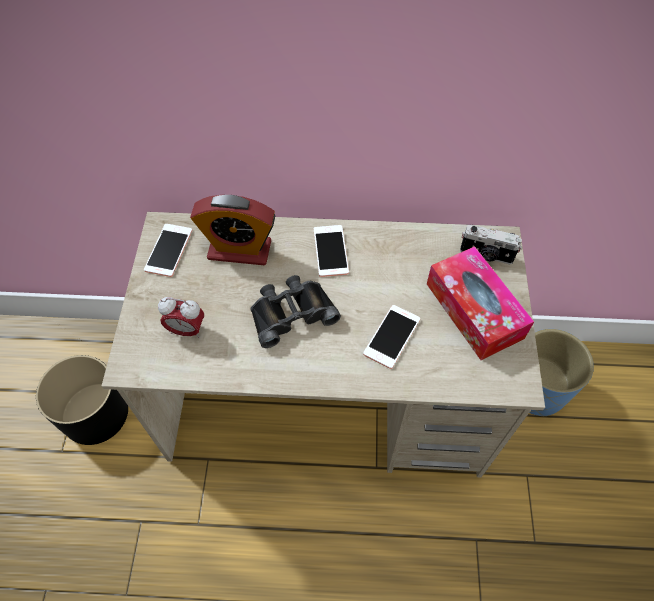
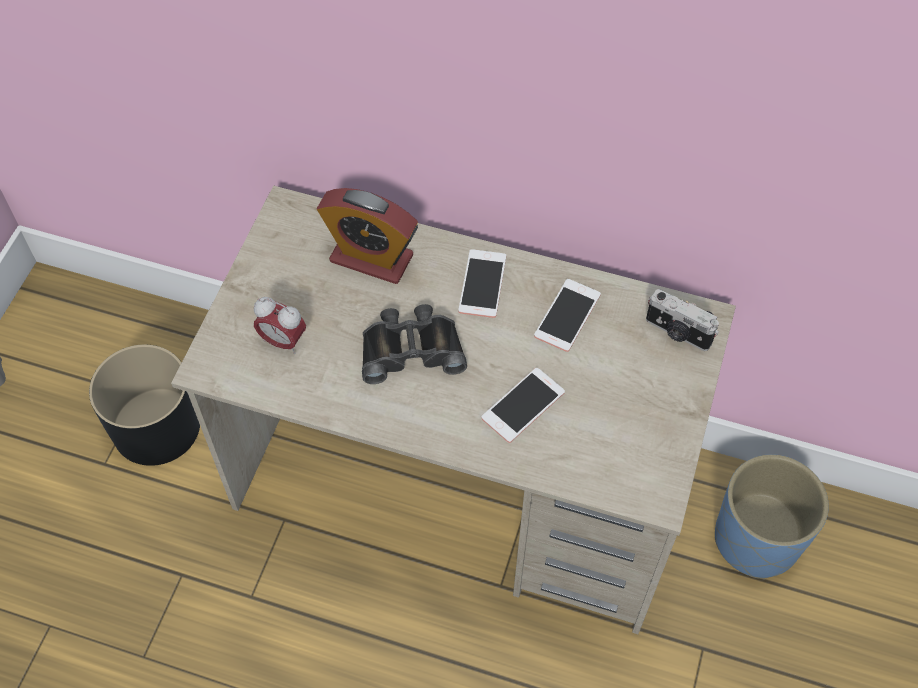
camera: 15 degrees right, 0 degrees up
(169, 250) = (286, 240): phone -> phone (567, 315)
(474, 310) = (636, 398): tissue box -> none

